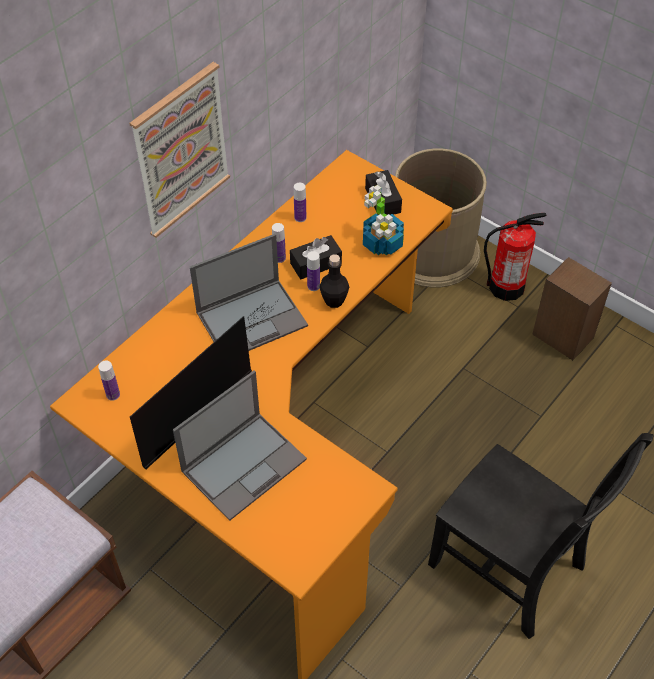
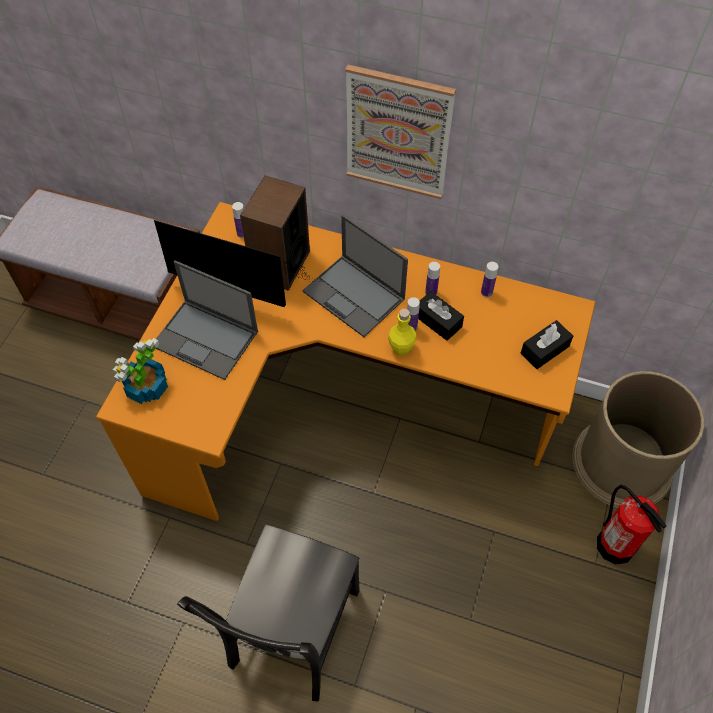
camera: 70 degrees right, 5 degrees up
(334, 301) = (401, 348): black bottle -> yellow bottle
(382, 244) = (488, 365): potted plant -> potted plant (146, 388)
(563, 336) = (580, 618): speaker -> speaker (280, 264)

